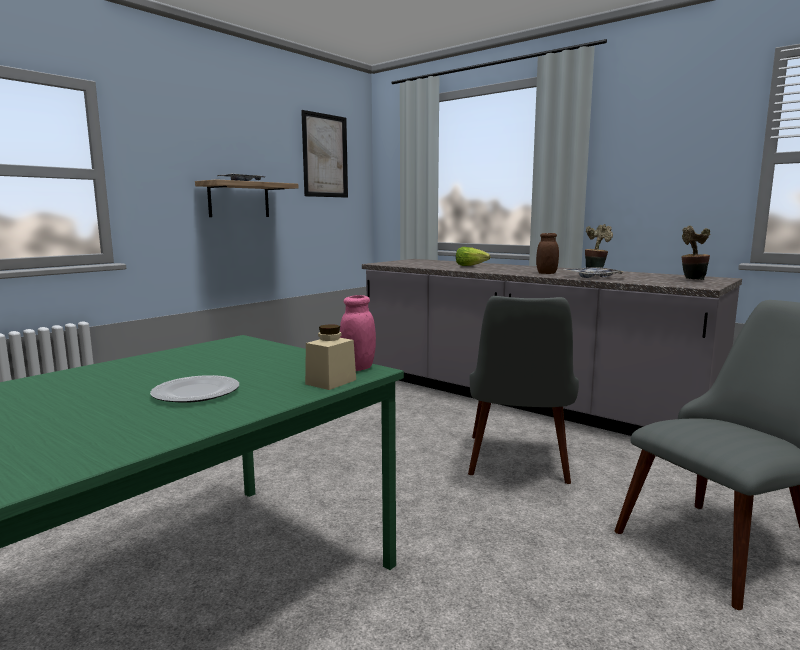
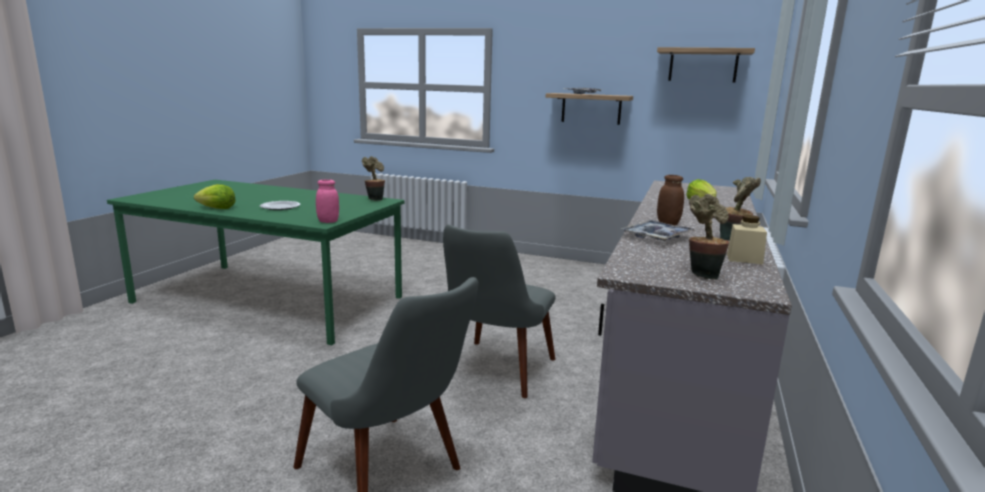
camera: 70 degrees right, 5 degrees up
(123, 444) = (217, 208): none -> lettuce
(218, 344) = (374, 199): none -> potted plant
(325, 156) = (703, 65): picture -> shelf
(331, 382) = (299, 220): beige jar -> beige jar (744, 259)
(519, 465) = (494, 375): grey chair -> grey chair turned 60 degrees counterclockwise

